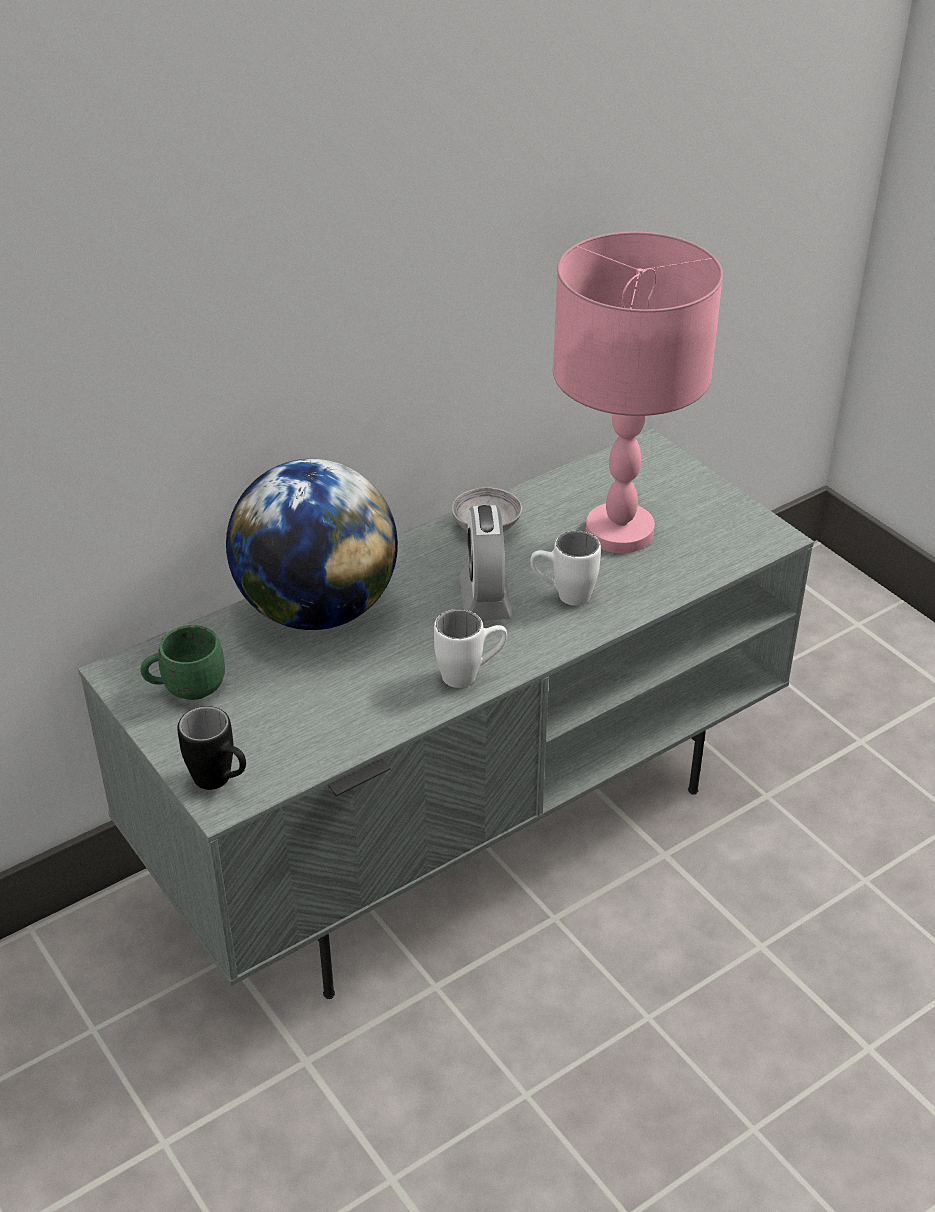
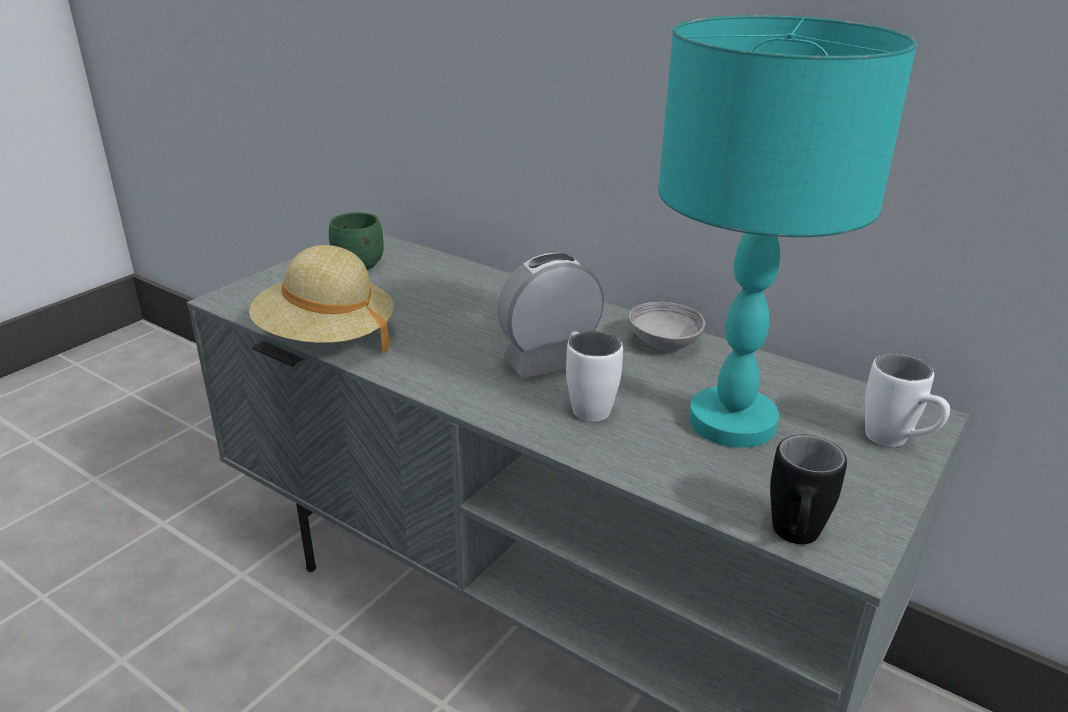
camera: 70 degrees right, 10 degrees down
(221, 782) = (248, 294): black mug -> black mug (794, 540)
(317, 610) = (479, 290): globe -> none
(366, 731) = (326, 338): none -> beige hat
(470, 675) = (425, 373): white mug -> white mug (897, 443)
(619, 533) = (730, 422): pink table lamp -> turquoise table lamp

